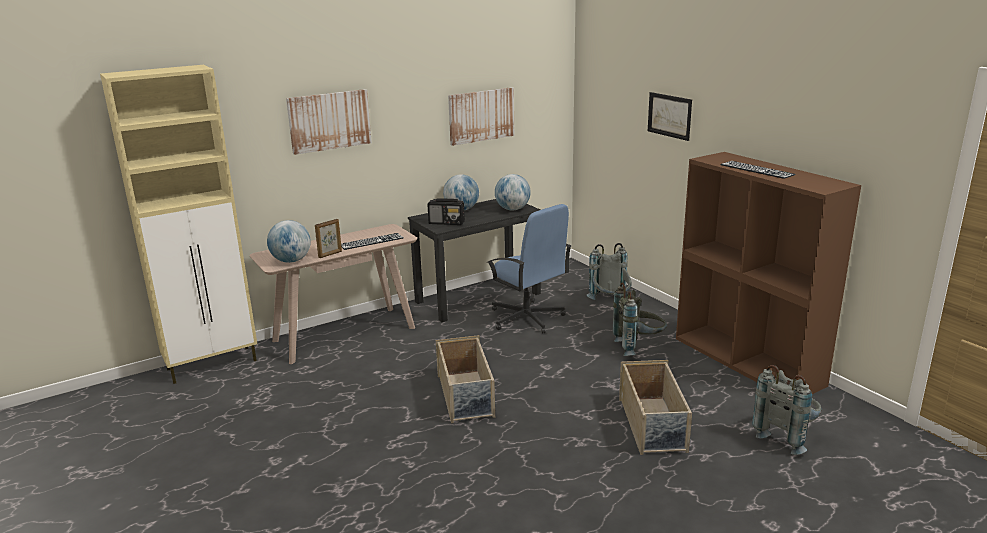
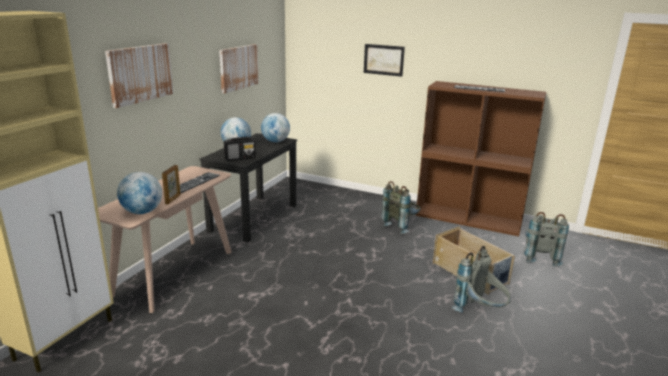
camera: 35 degrees left, 0 degrees up
(466, 396) = (334, 292): beige storage box -> none
(527, 318) = (308, 224): blue office chair -> none
(610, 304) = (350, 202): grey backpack -> grey backpack (480, 312)

